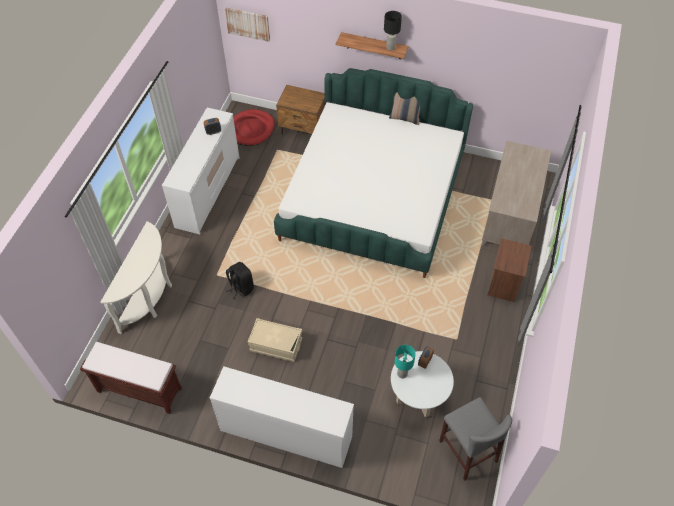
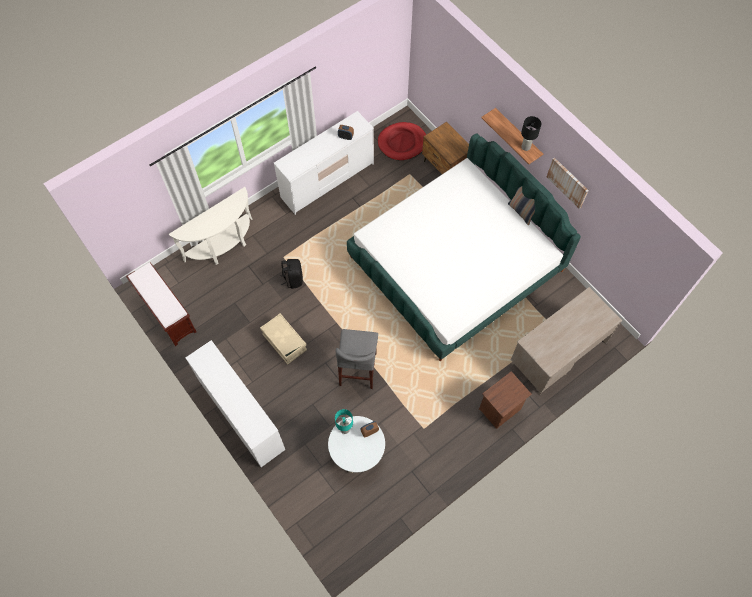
camera: 35 degrees right, 10 degrees up
(248, 23) = (430, 54): picture -> picture (567, 182)
(468, 451) = (360, 519): grey stool -> grey stool (358, 369)

